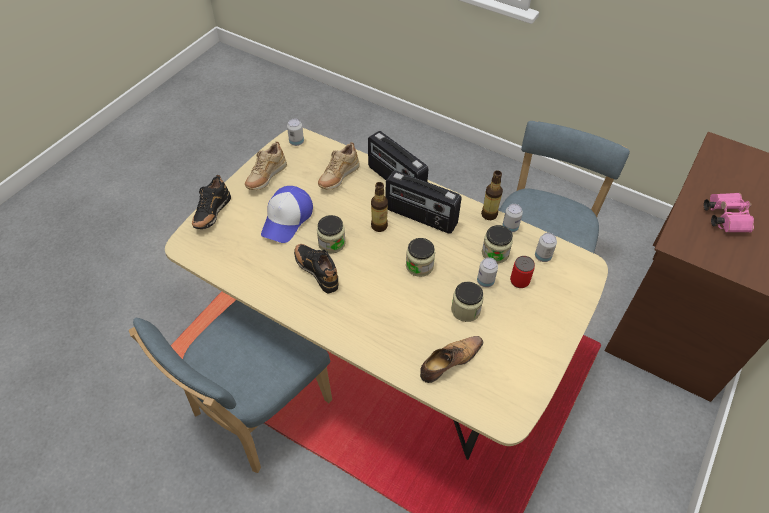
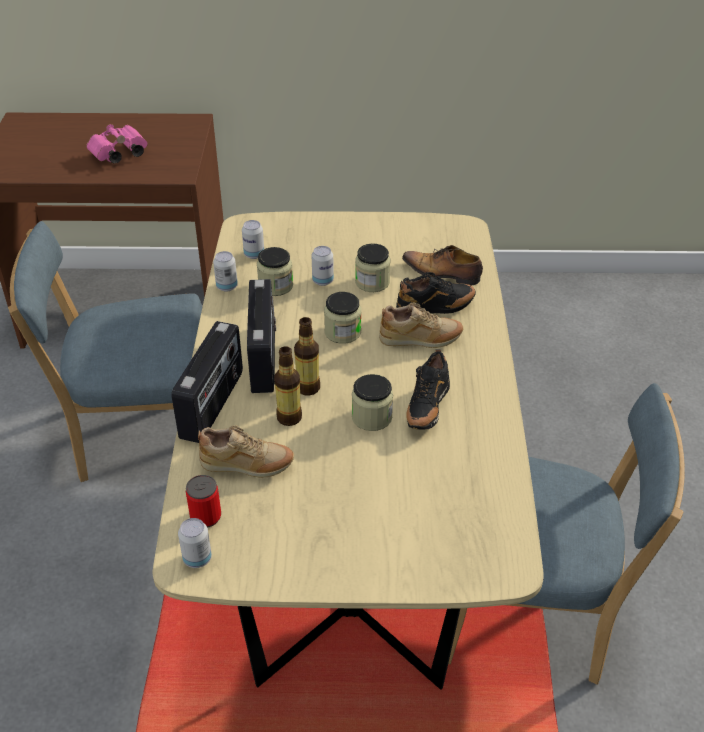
camera: 120 degrees left, 10 degrees down
(212, 214) = (430, 574): black shoe -> black shoe (435, 308)
(266, 178) = (307, 552): beige shoe -> beige shoe (420, 341)
(287, 219) = (368, 481): cap -> none
(489, 214) = (216, 307): bottle -> bottle (289, 417)
(519, 281) = (302, 260): can -> can (206, 517)

